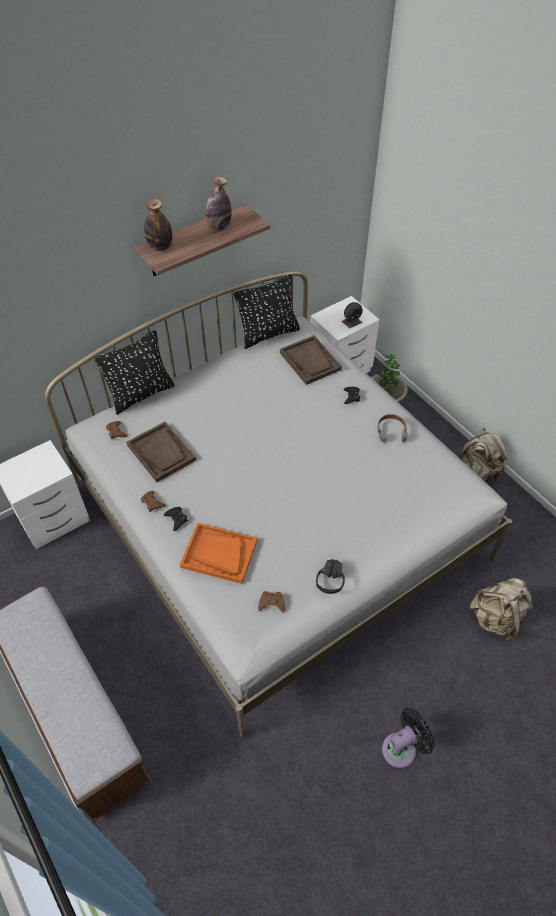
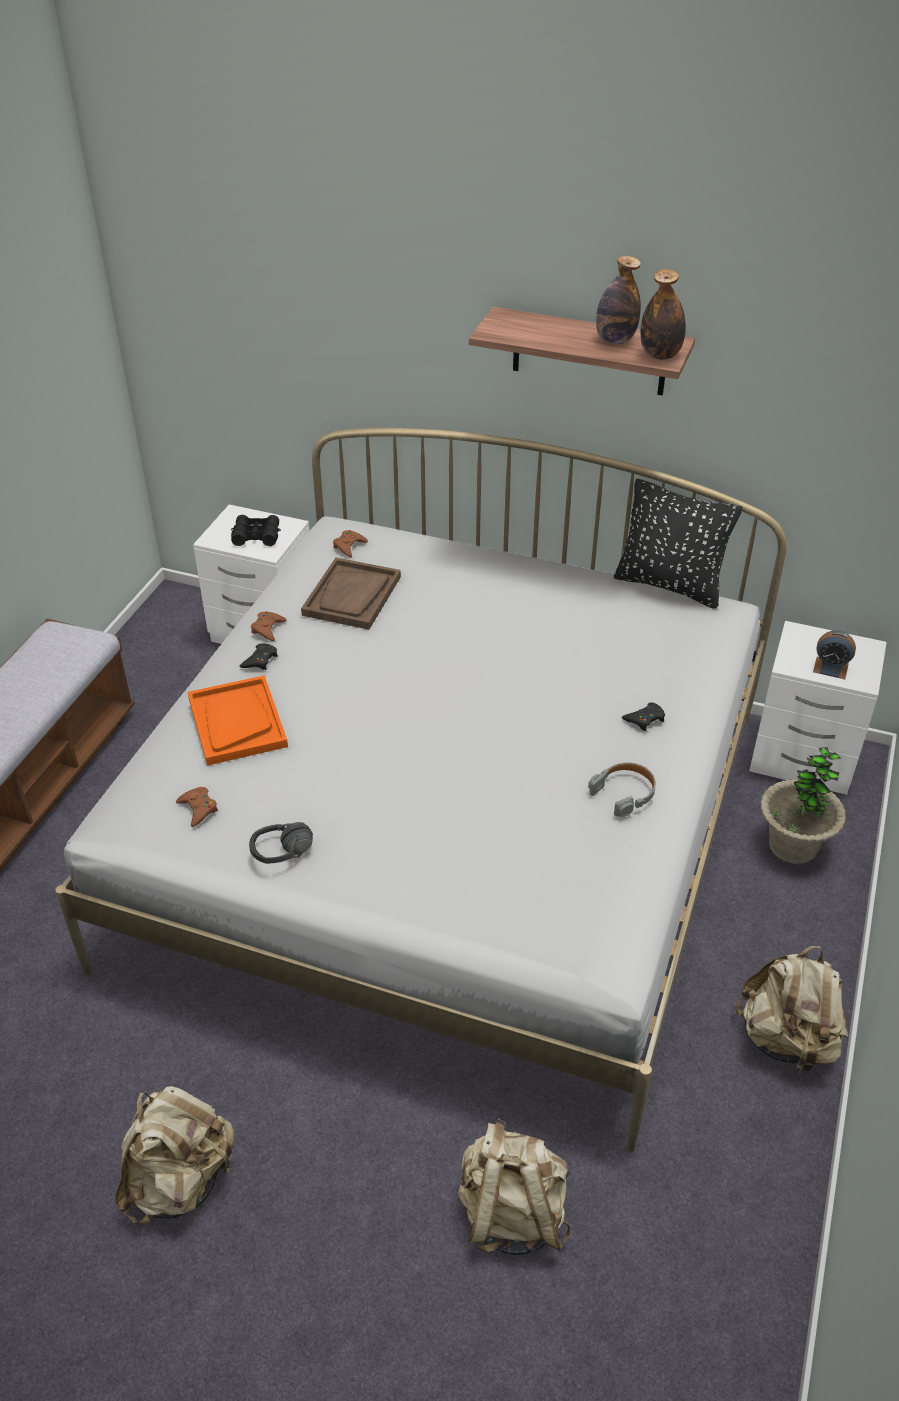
camera: 55 degrees right, 10 degrees down
(38, 470) = (256, 536): none -> black binoculars
(141, 394) = (430, 536): black pillow -> none
(160, 247) = (516, 321): bottle -> bottle (660, 355)
(310, 361) = (664, 646): brown tray -> none
(402, 748) = (180, 1180): black fan -> beige backpack

